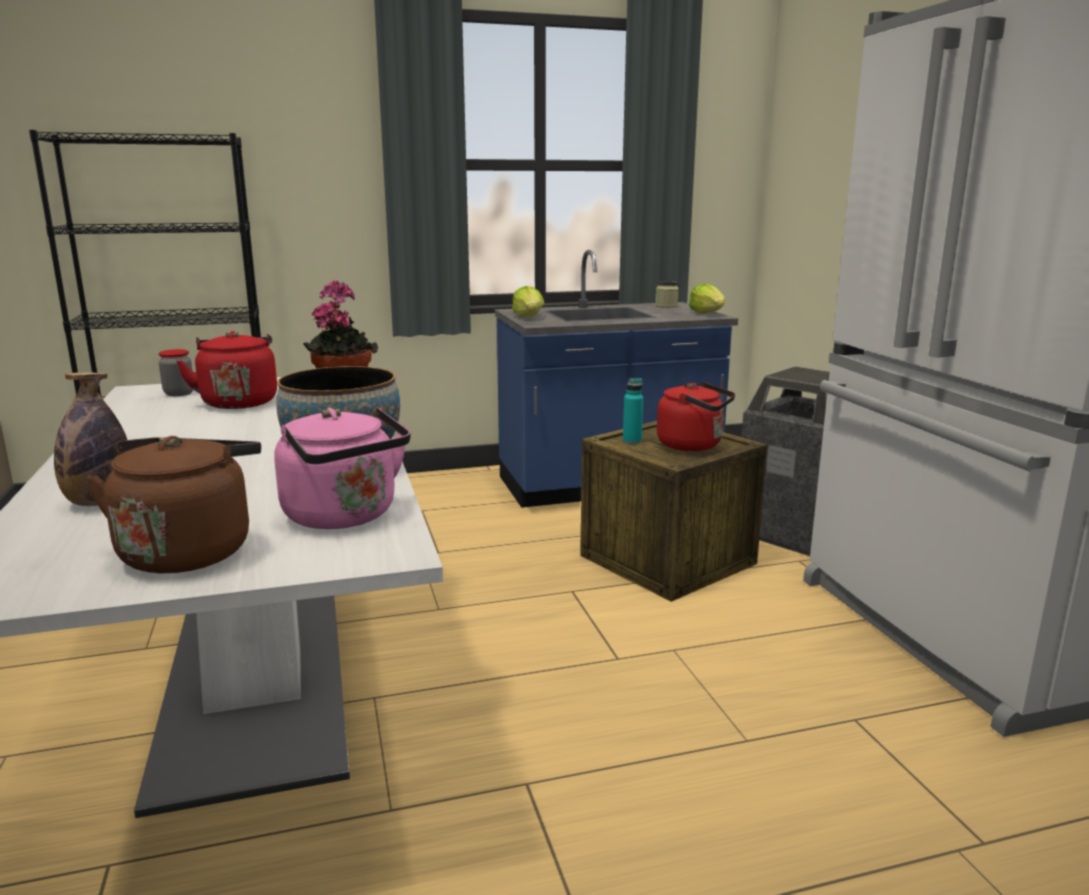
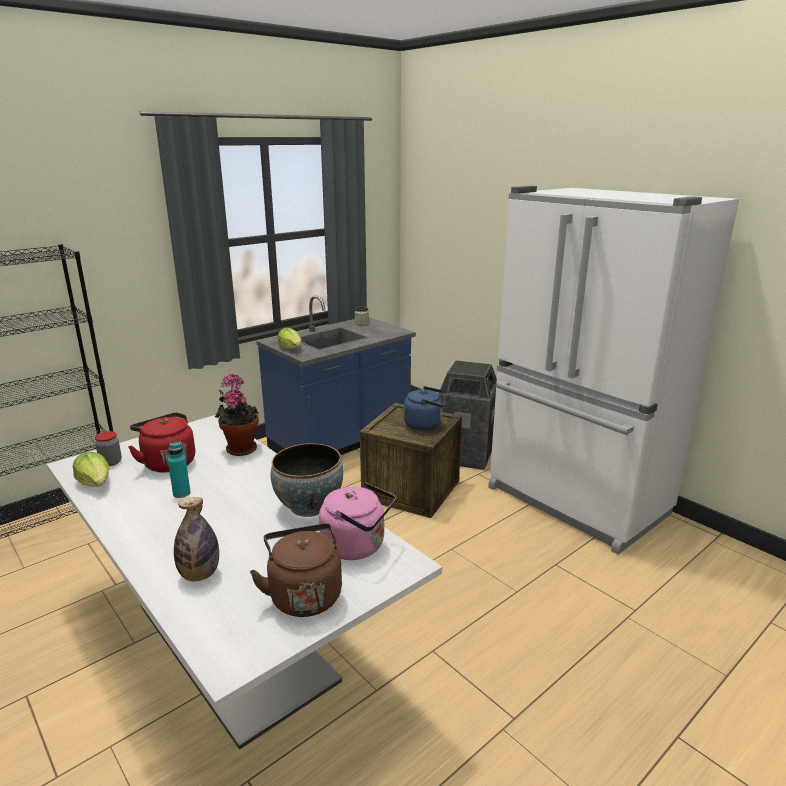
camera: 25 degrees left, 5 degrees up
(632, 441) = (388, 427): turquoise bottle -> turquoise bottle (181, 493)
(693, 445) = (425, 424): red kettle -> blue kettle
(708, 314) = (394, 329): lettuce -> lettuce (96, 483)

